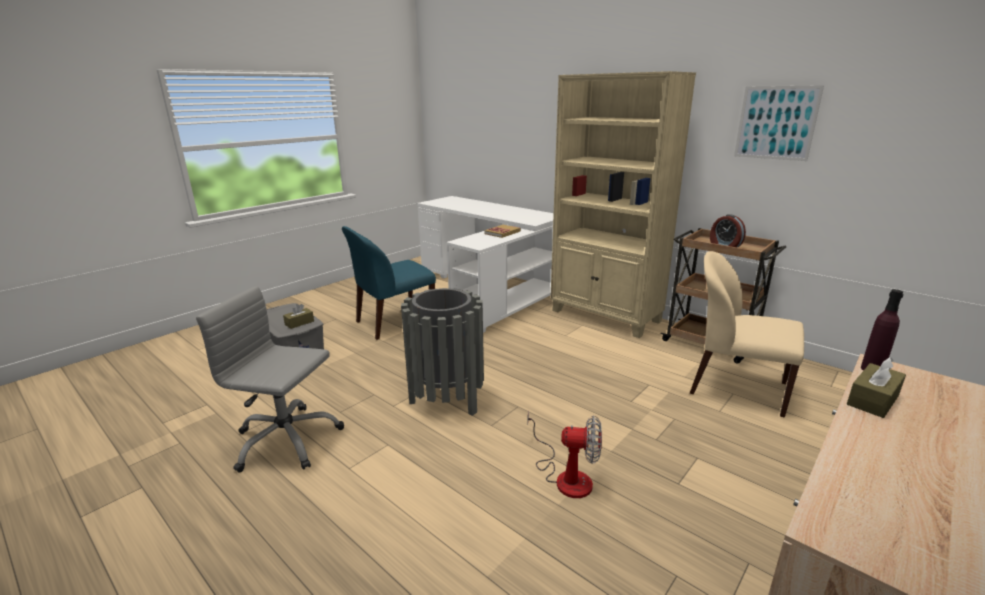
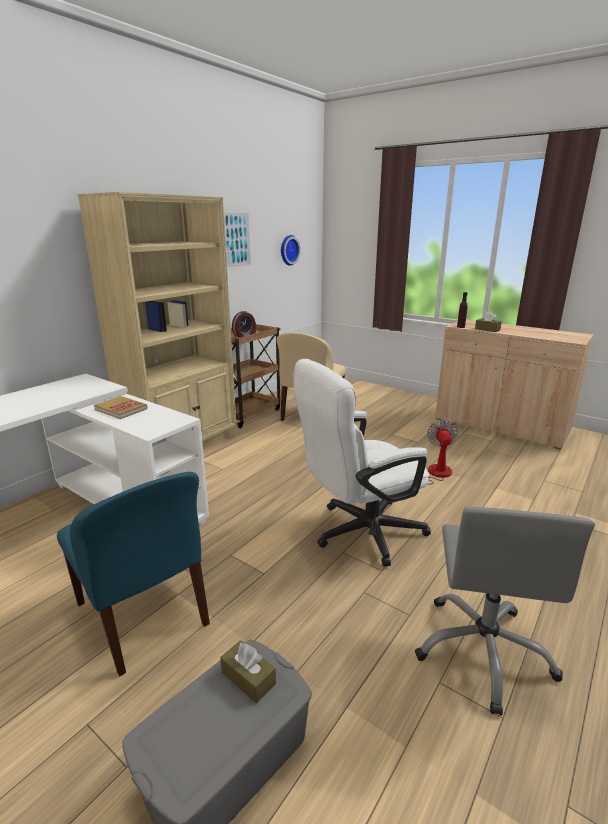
camera: 95 degrees left, 0 degrees up
(447, 400) = (359, 533): grey trash can -> white office chair
(927, 150) = (288, 250): none -> wall clock

